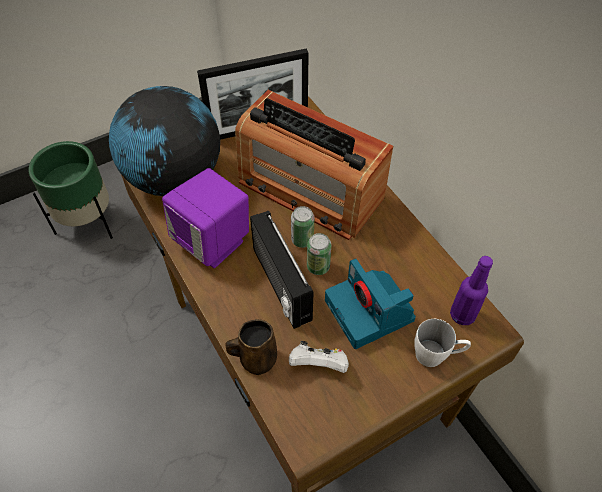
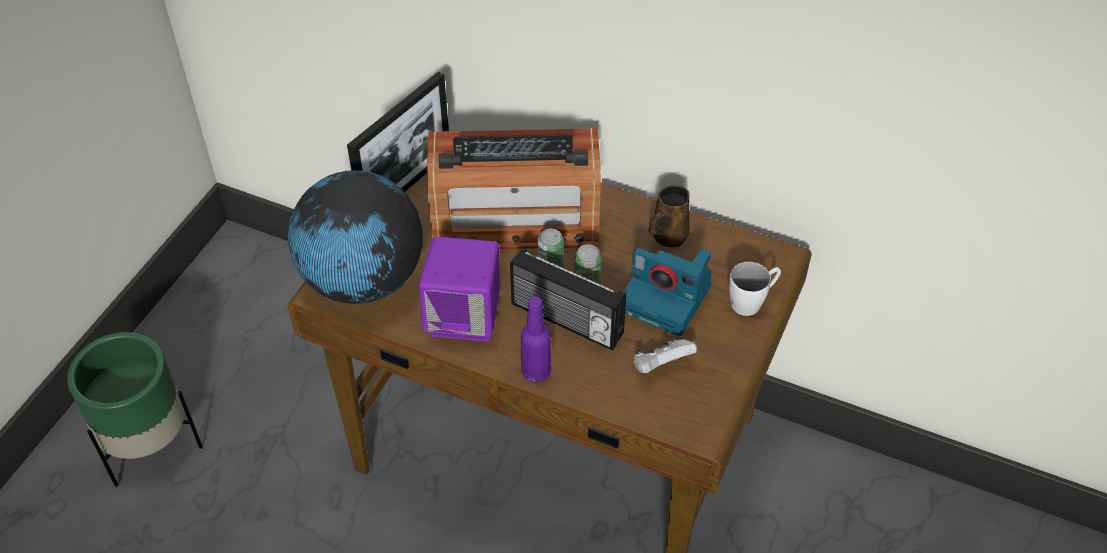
camera: 35 degrees left, 5 degrees down
(256, 359) = (602, 394): brown mug -> brown mug (667, 237)
(462, 315) = (747, 257): purple bottle -> purple bottle (536, 372)

